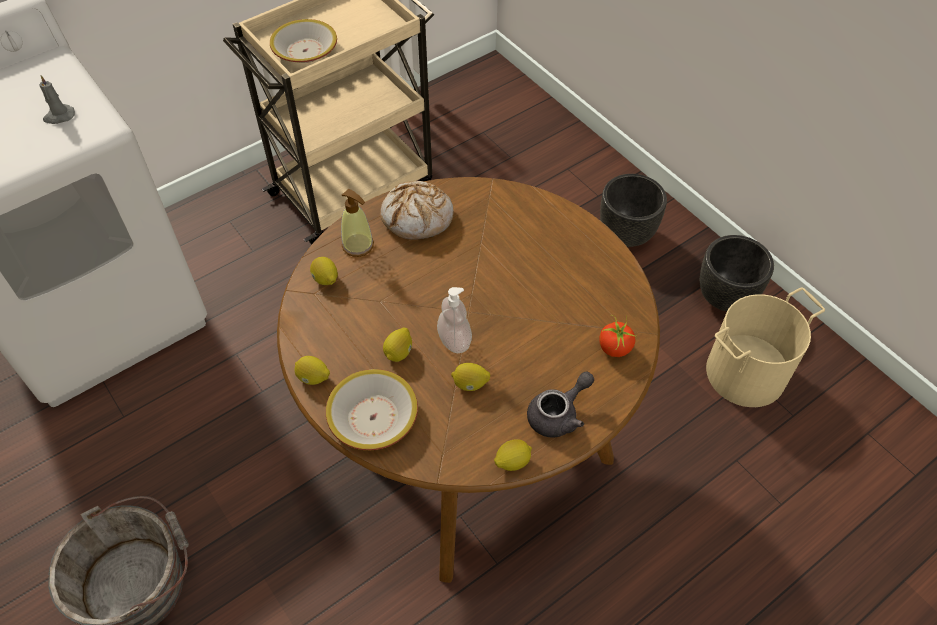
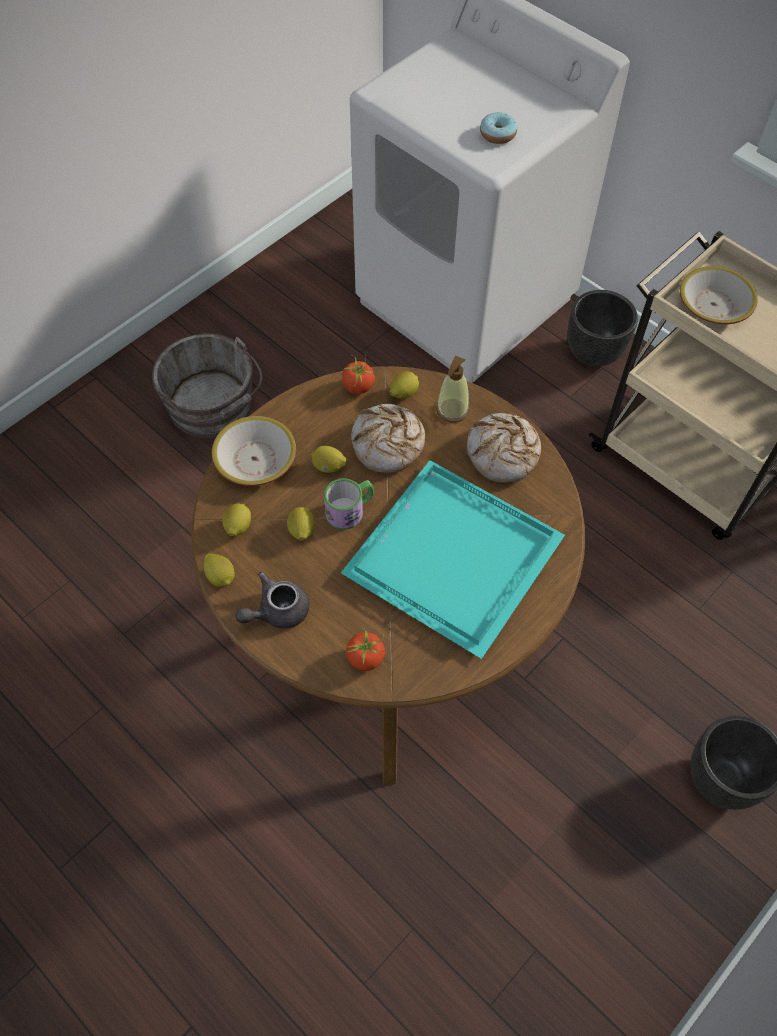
camera: 80 degrees right, 5 degrees up
(59, 116) = (497, 134): grey candle -> donut
(305, 315) = (358, 386): none -> tomato
(313, 378) = (290, 407): lemon -> lemon (238, 526)
(384, 300) = (387, 444): none -> bread
(454, 340) = (350, 510): soap dispenser -> mug
(516, 269) = (452, 553): none -> turquoise tray
(558, 414) = (276, 611): grey teapot -> grey teapot turned 105 degrees clockwise
(724, 298) = (653, 914): black planter -> black planter (593, 353)
(746, 374) = (539, 944): beige bucket -> none

